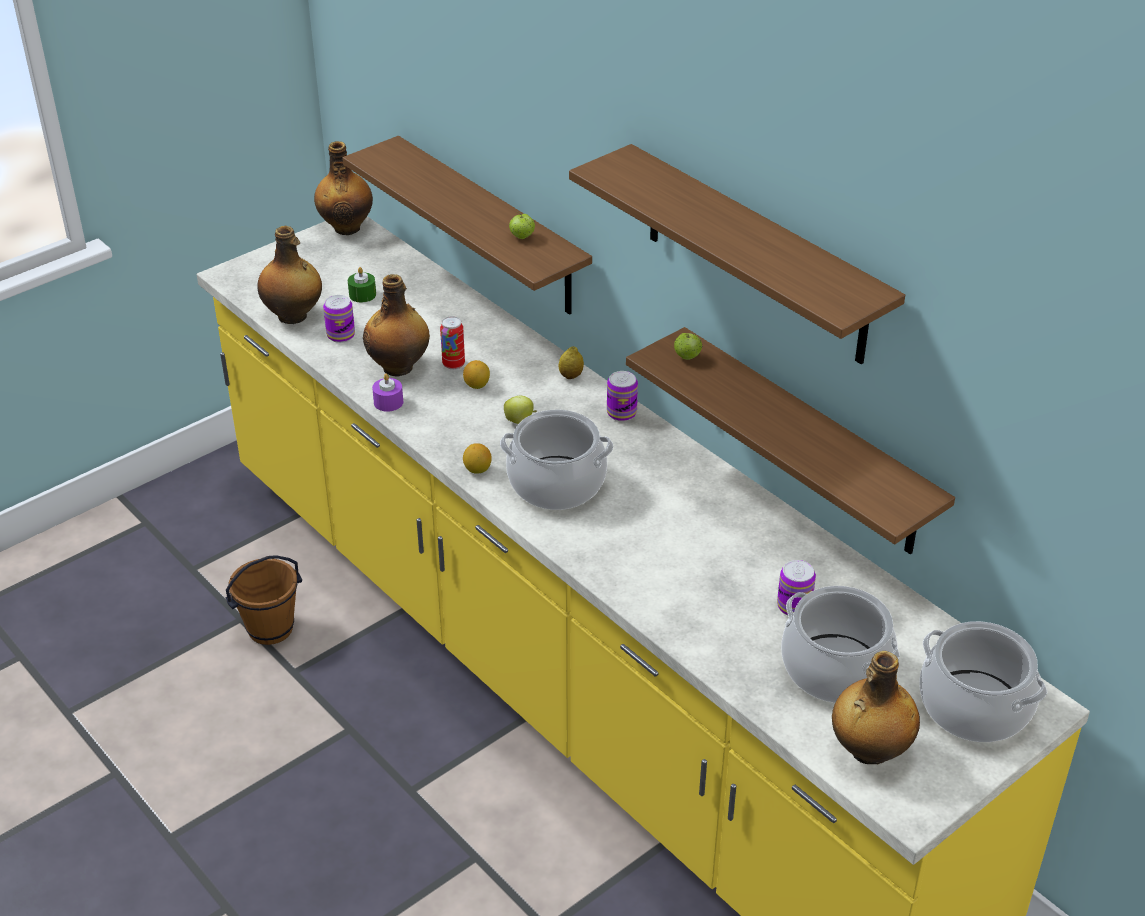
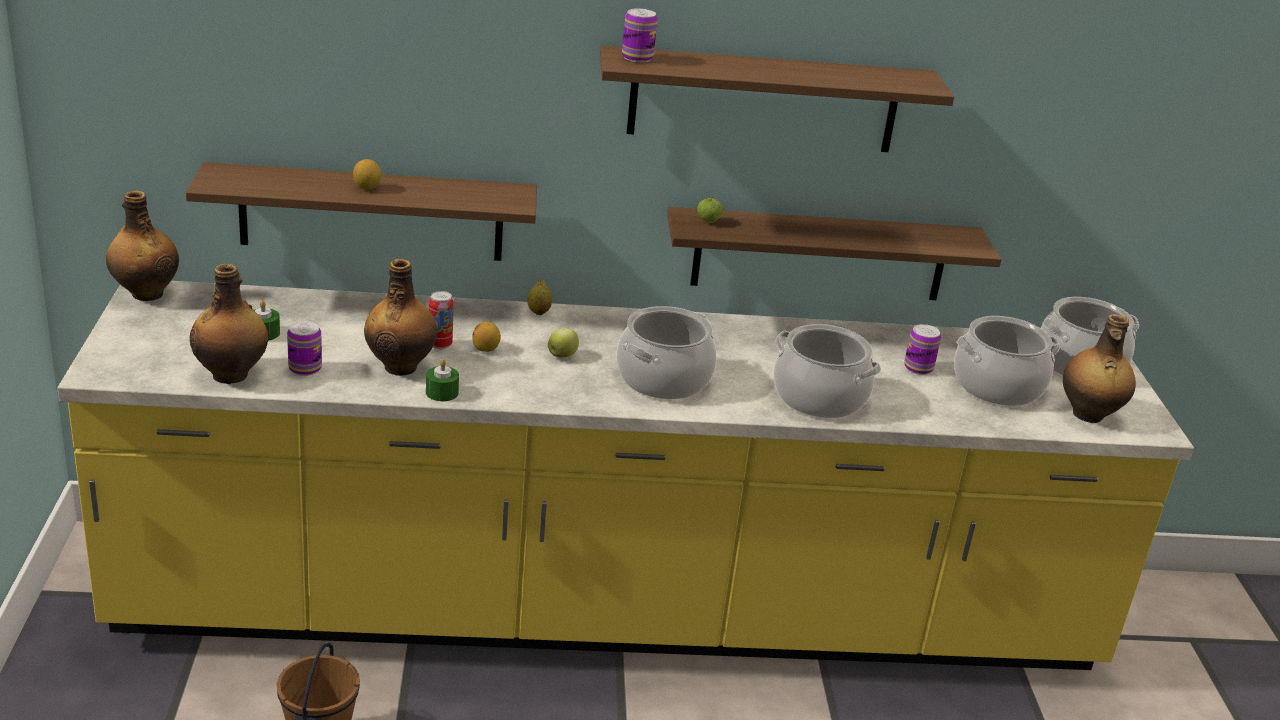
camera: 55 degrees left, 10 degrees down
(388, 402) = (442, 392): purple candle -> green candle
(477, 469) = (596, 399): lemon -> lemon (367, 188)
(522, 237) = (463, 191): apple -> none
(621, 413) = (617, 318): can -> can (637, 58)
(648, 574) = (819, 397): none -> cooking pot

